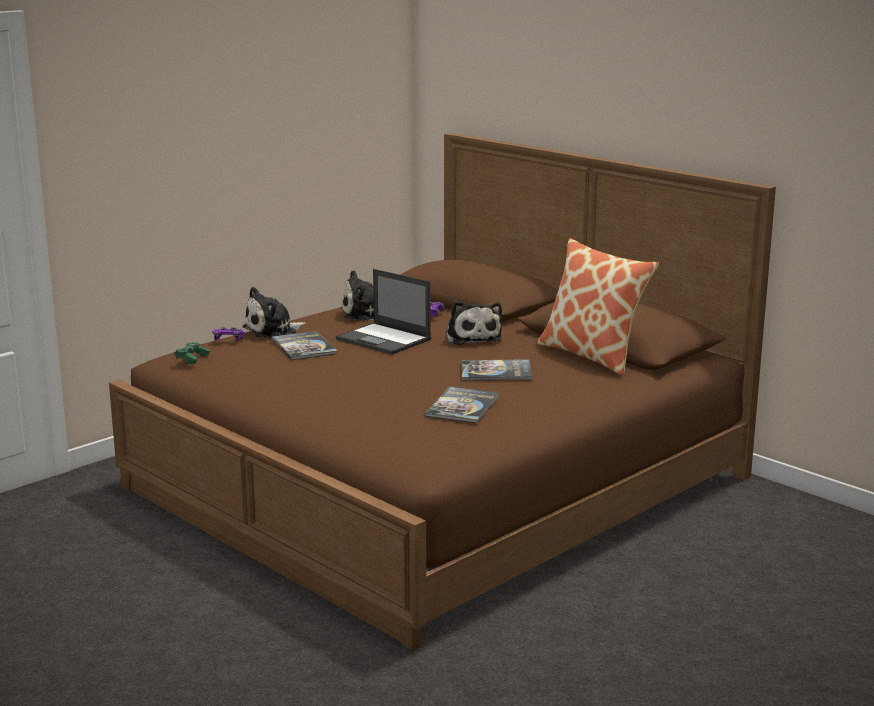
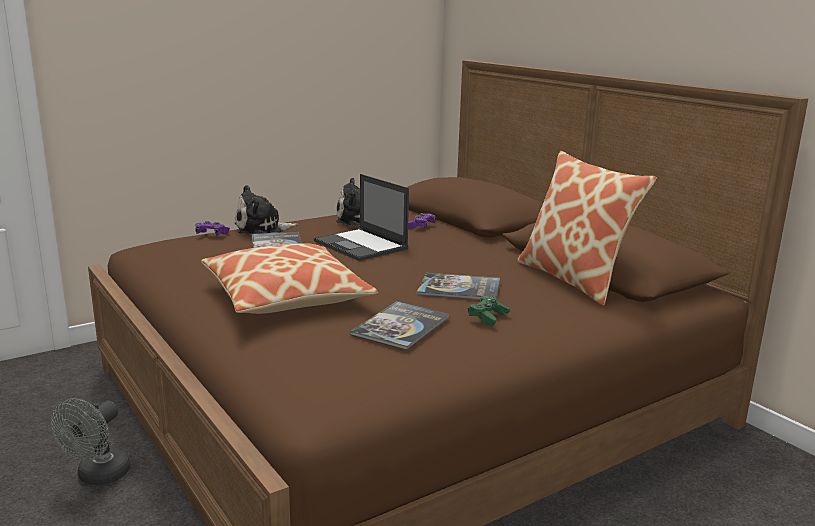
camera: 10 degrees right, 0 degrees up
(191, 570) = (98, 477): none -> grey fan
(192, 358) = (161, 249): green game controller -> green game controller (488, 317)
(348, 391) = (286, 296): none -> pillow
(472, 337) = (452, 250): plush toy -> none

